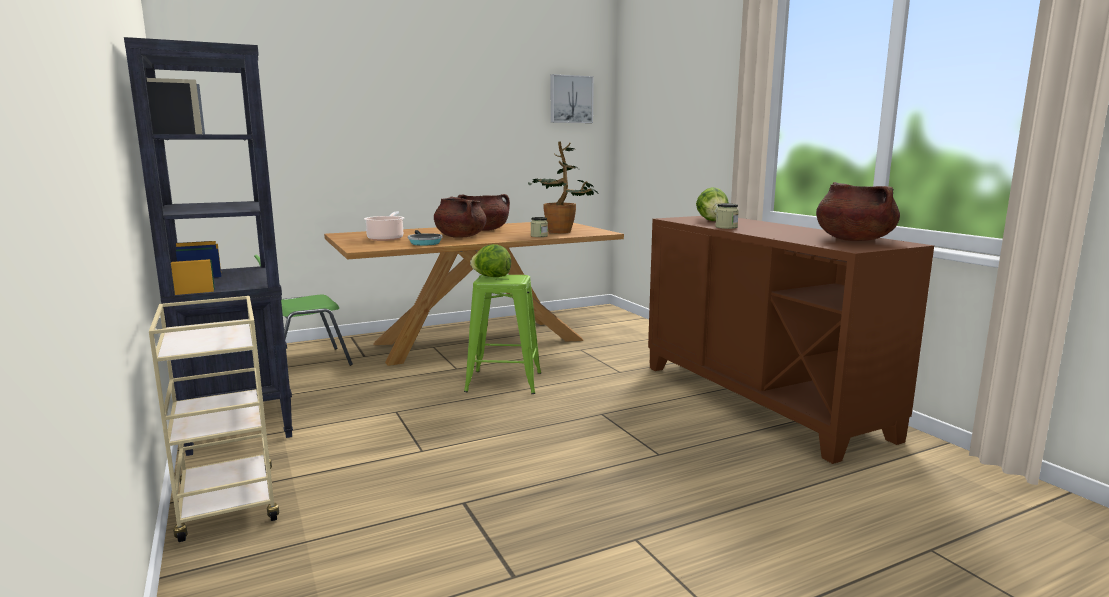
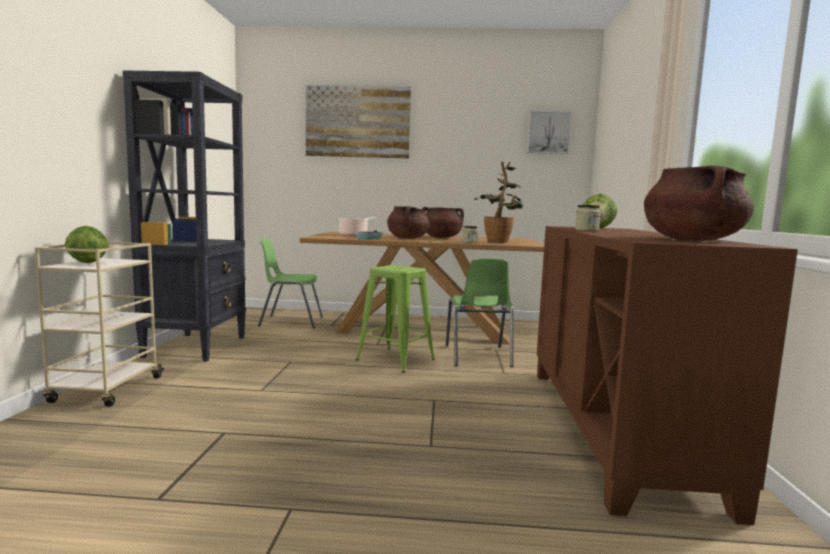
camera: 30 degrees right, 5 degrees down
(346, 83) = (357, 122): none -> picture
(491, 277) = (392, 266): lettuce -> lettuce (87, 262)
(574, 360) = (478, 356): none -> green chair

